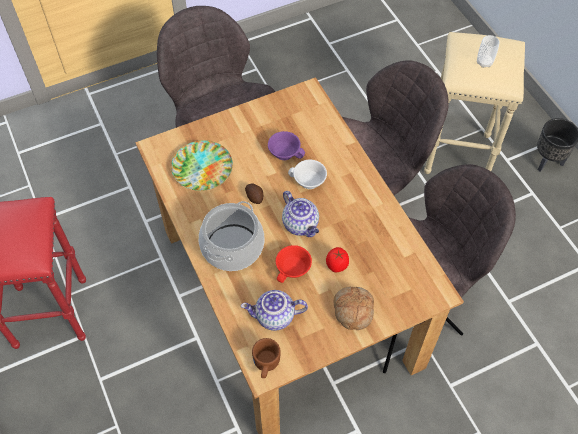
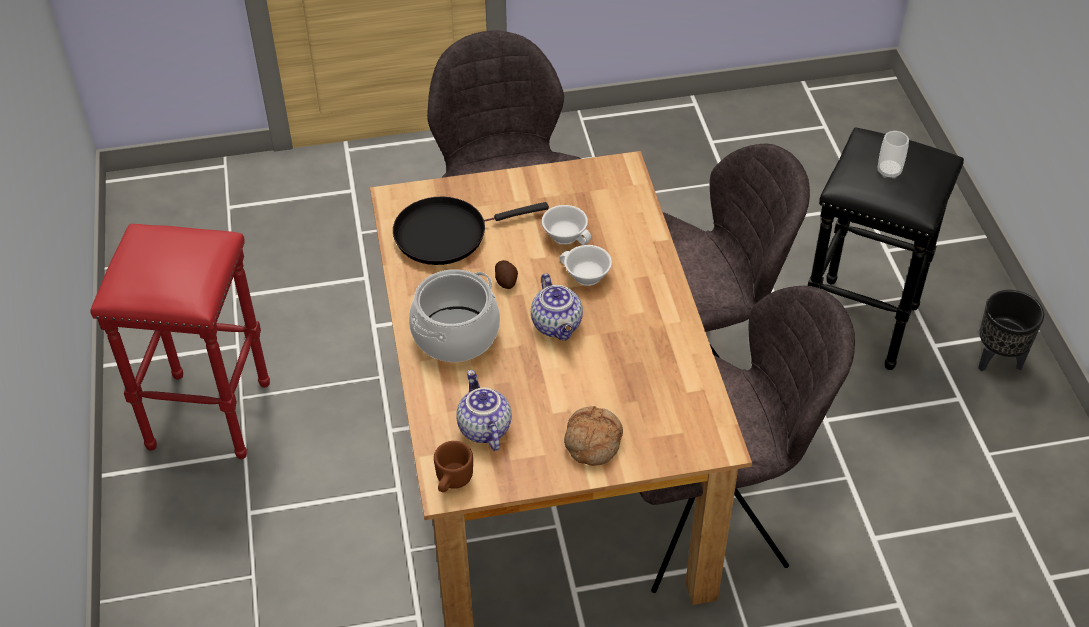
camera: 15 degrees right, 10 degrees down
(201, 168) = (446, 234): plate -> black frying pan
(274, 317) = (483, 428): teapot -> teapot turned 60 degrees clockwise
(285, 152) = (567, 234): purple cup -> white cup
(293, 270) = (528, 377): red cup -> none
(337, 265) = (589, 383): tomato -> none
(459, 152) = (862, 321): beige stool -> black stool

